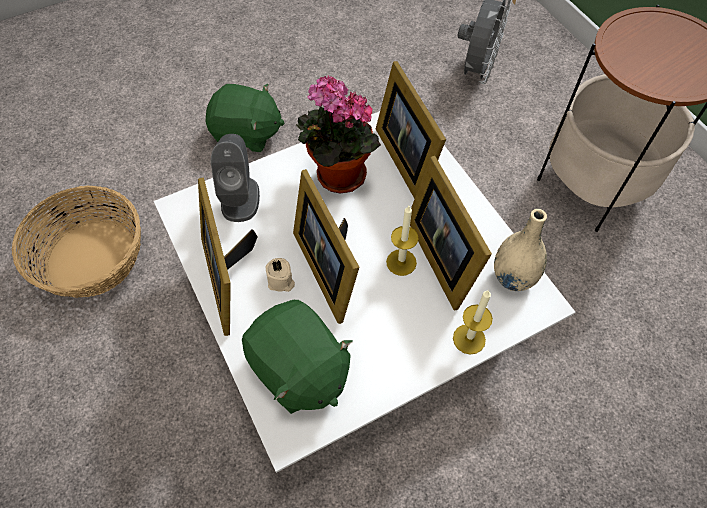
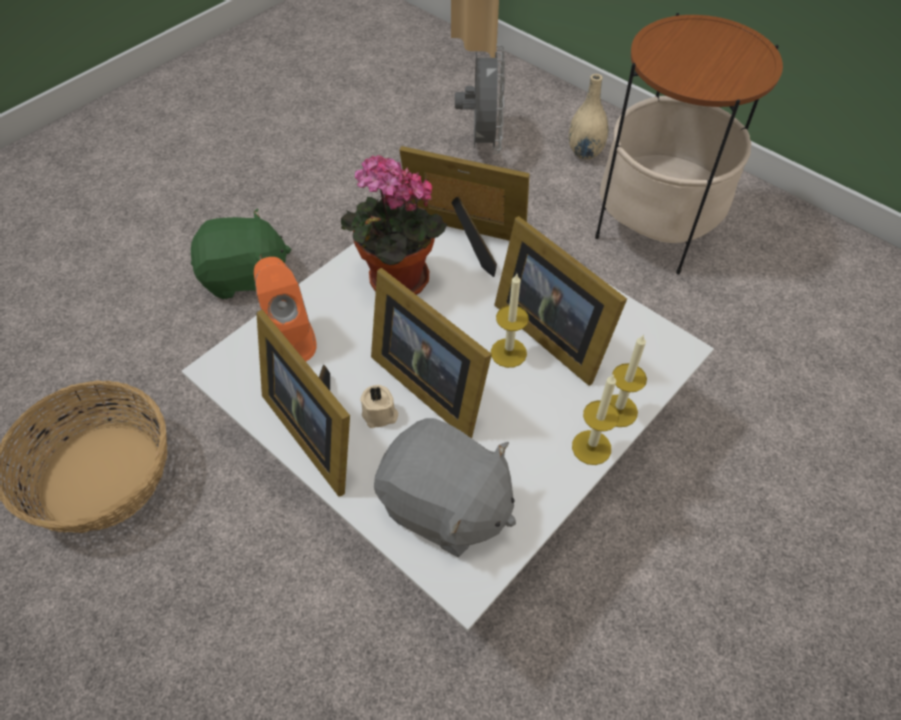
camera: 20 degrees left, 5 degrees down
(240, 198) = (289, 337): grey speaker -> orange speaker
(299, 370) = (445, 506): green plush toy -> grey plush toy
(408, 158) = (466, 241): picture frame -> picture frame turned 150 degrees clockwise
(433, 362) = (591, 447): none -> candle
(513, 277) = (635, 333): beige vase -> beige vase (585, 152)

